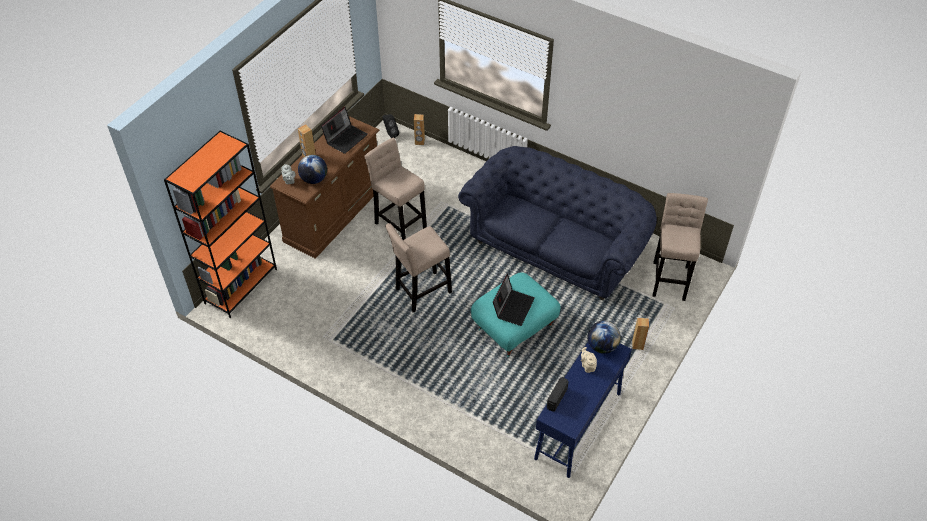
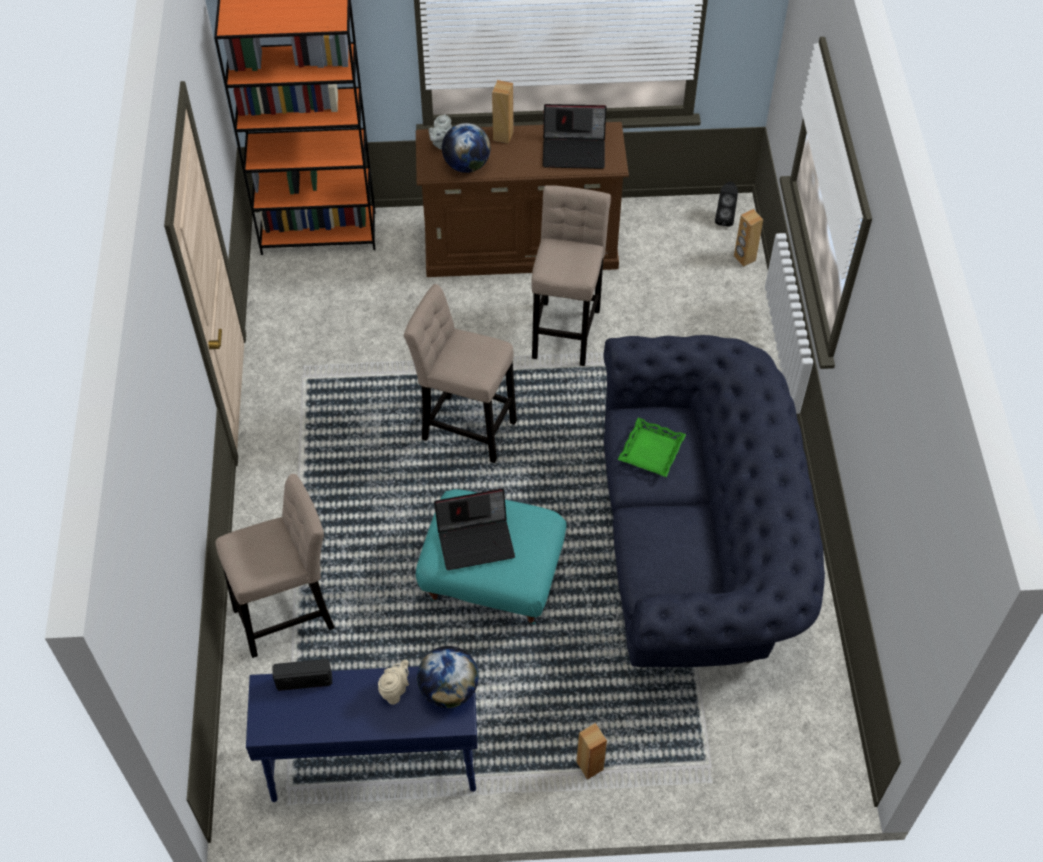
camera: 55 degrees right, 5 degrees up
(522, 217) = (650, 450): none -> green tray
(670, 278) = (769, 742): beige stool -> beige stool (289, 615)

